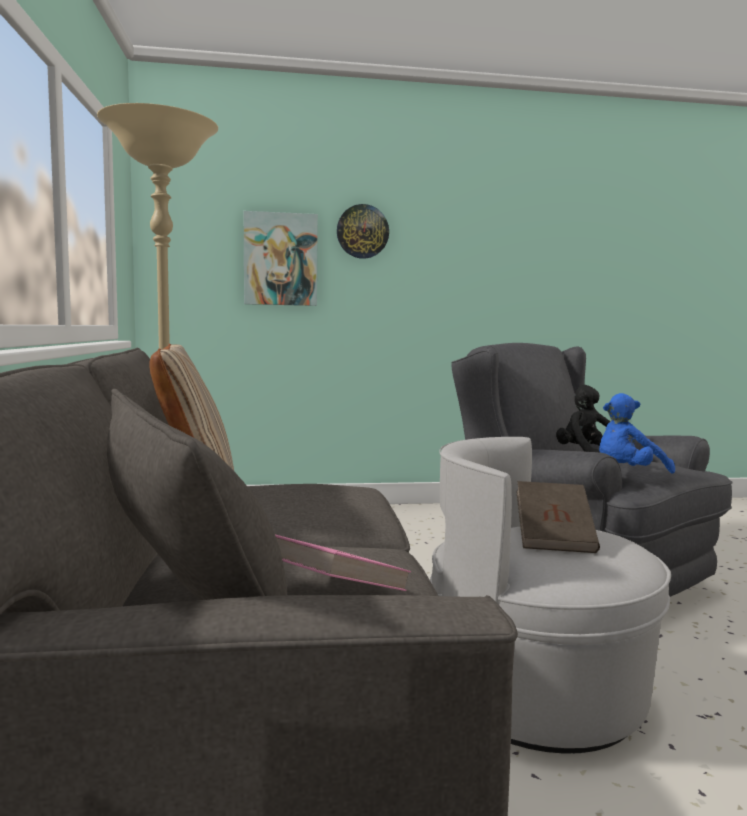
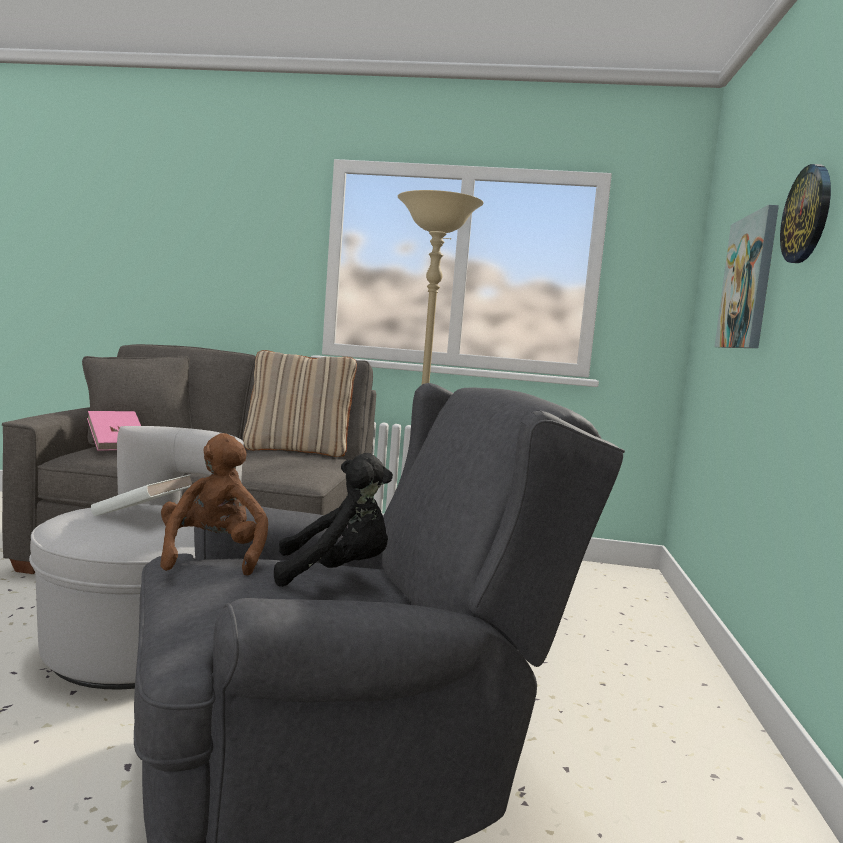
camera: 105 degrees right, 0 degrees up
(554, 538) = (142, 515): brown book -> white book
(628, 473) = (213, 556): blue plush toy -> brown plush toy

